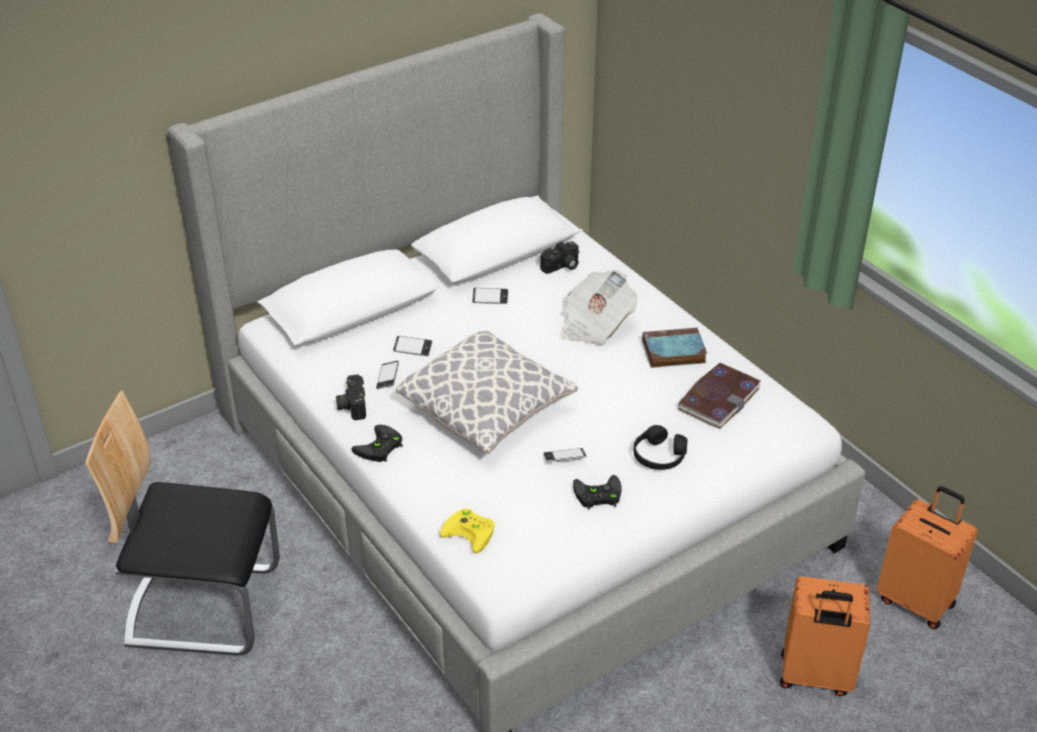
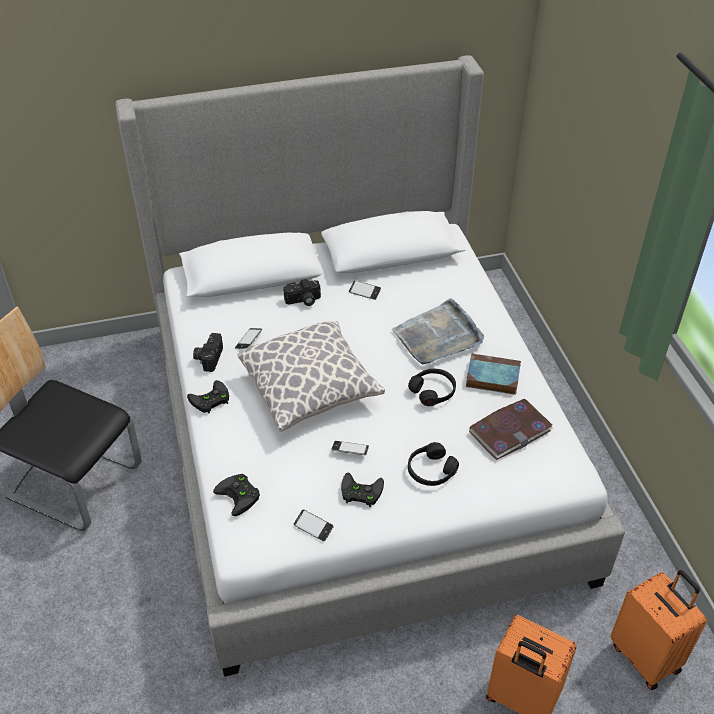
camera: 20 degrees right, 5 degrees up
(412, 348) = (281, 320): phone -> phone (313, 527)
(471, 532) = (240, 496): yellow game controller -> black game controller
(562, 267) = (437, 278): camera -> camera (303, 301)
(595, 325) = (438, 336): newspaper -> grey tray
(619, 380) = (433, 391): none -> black headphones

